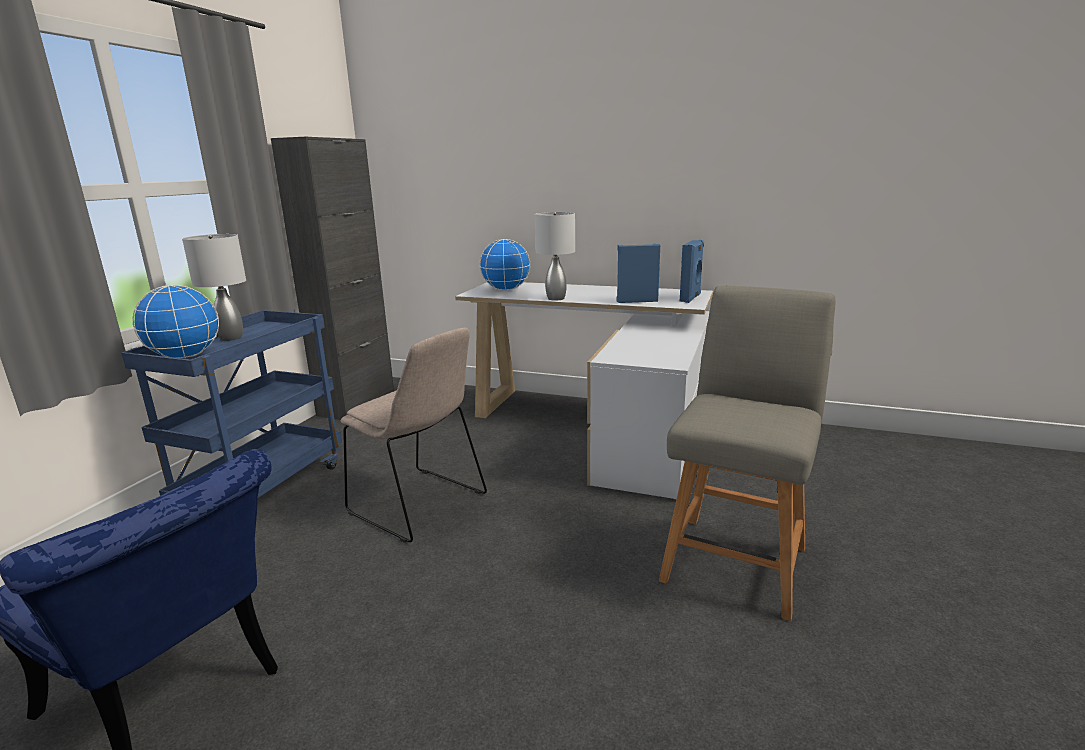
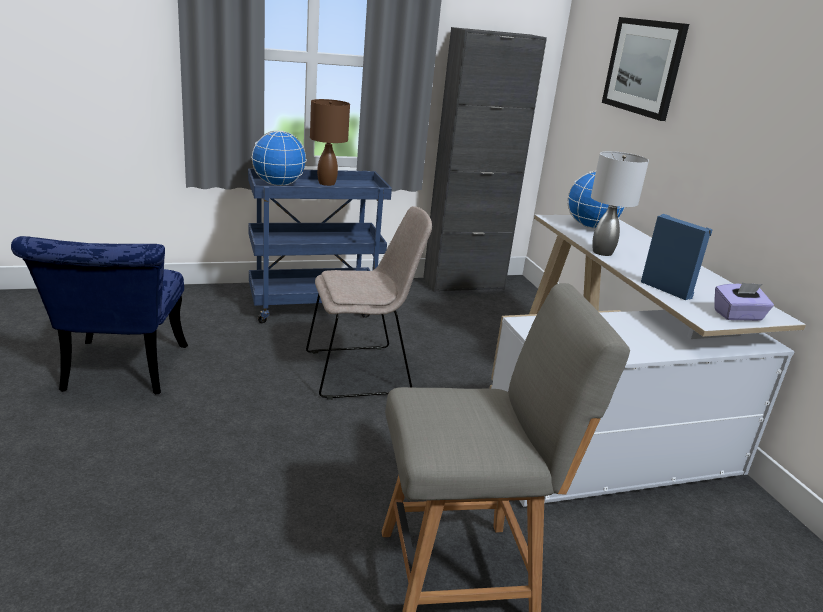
camera: 50 degrees right, 5 degrees up
(231, 338) = (326, 183): grey table lamp -> brown table lamp
(420, 505) = (362, 371): beige chair -> beige chair turned 105 degrees counterclockwise
(480, 149) = (643, 67): none -> picture
(691, 298) = (738, 316): blue speaker -> purple tissue box

